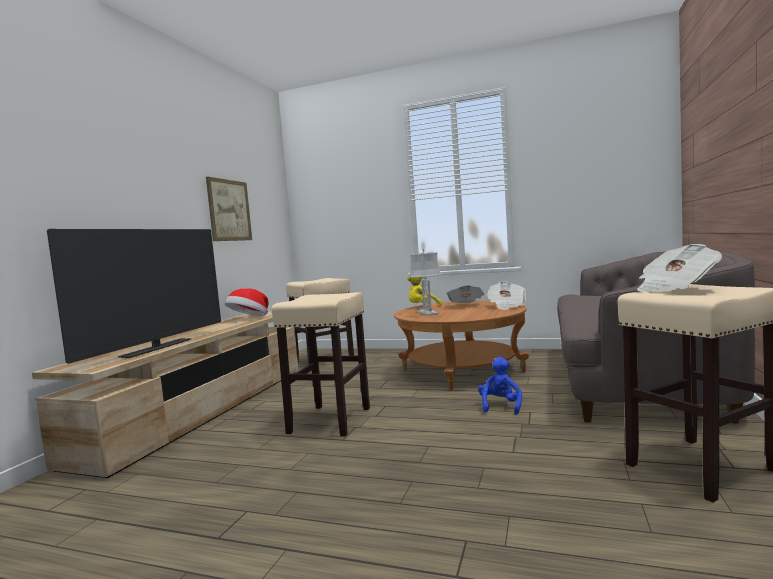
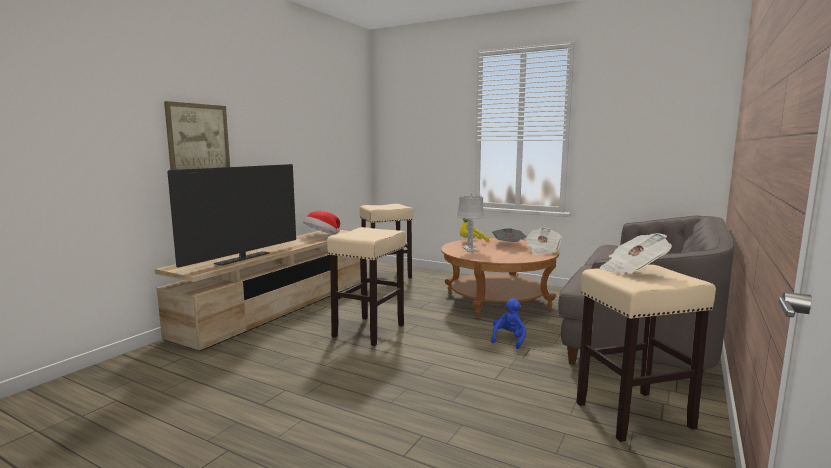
camera: 10 degrees right, 5 degrees up
(229, 210) = (315, 141): picture -> picture (198, 138)

